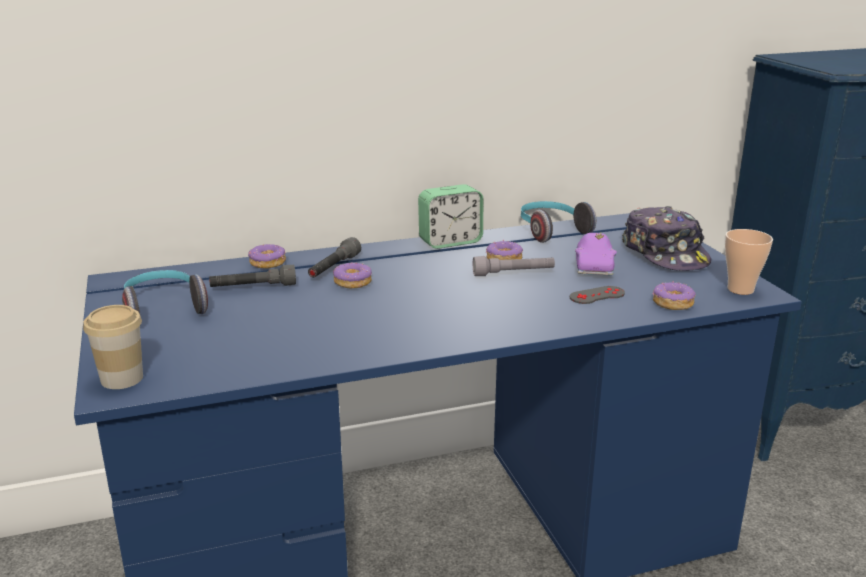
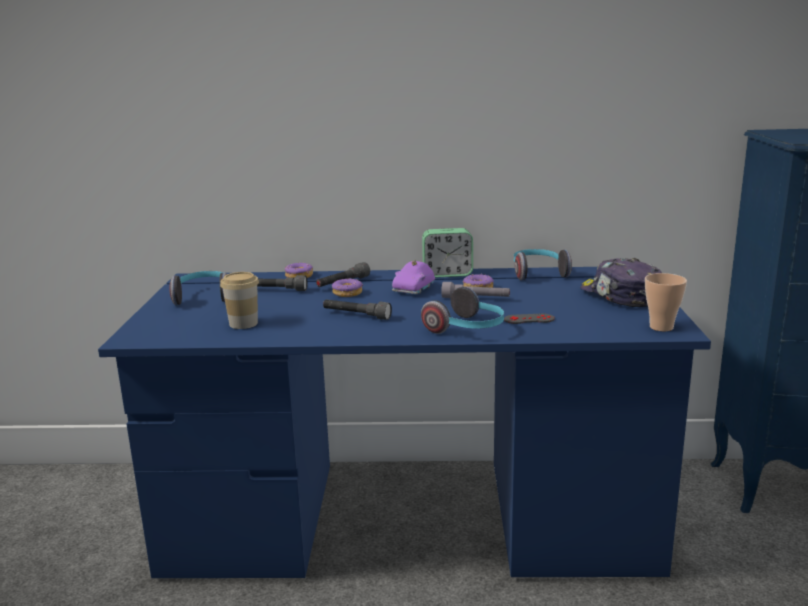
camera: 20 degrees right, 5 degrees down
(122, 378) = (142, 333): cup -> cup (243, 323)
(393, 314) = (356, 315): none -> grey flashlight
(541, 317) = (467, 329): none -> headphones
(594, 268) = (547, 301): purple toy car -> purple toy car (414, 289)
(665, 254) = (620, 296): cap -> cap turned 150 degrees clockwise
(672, 303) = (588, 330): donut -> none

